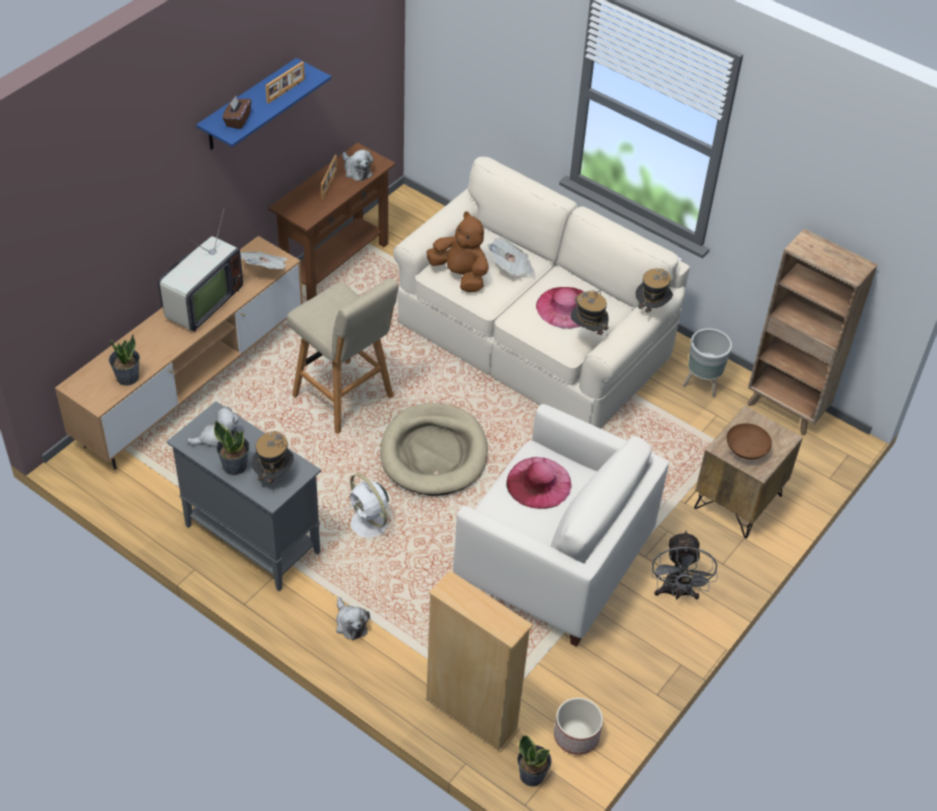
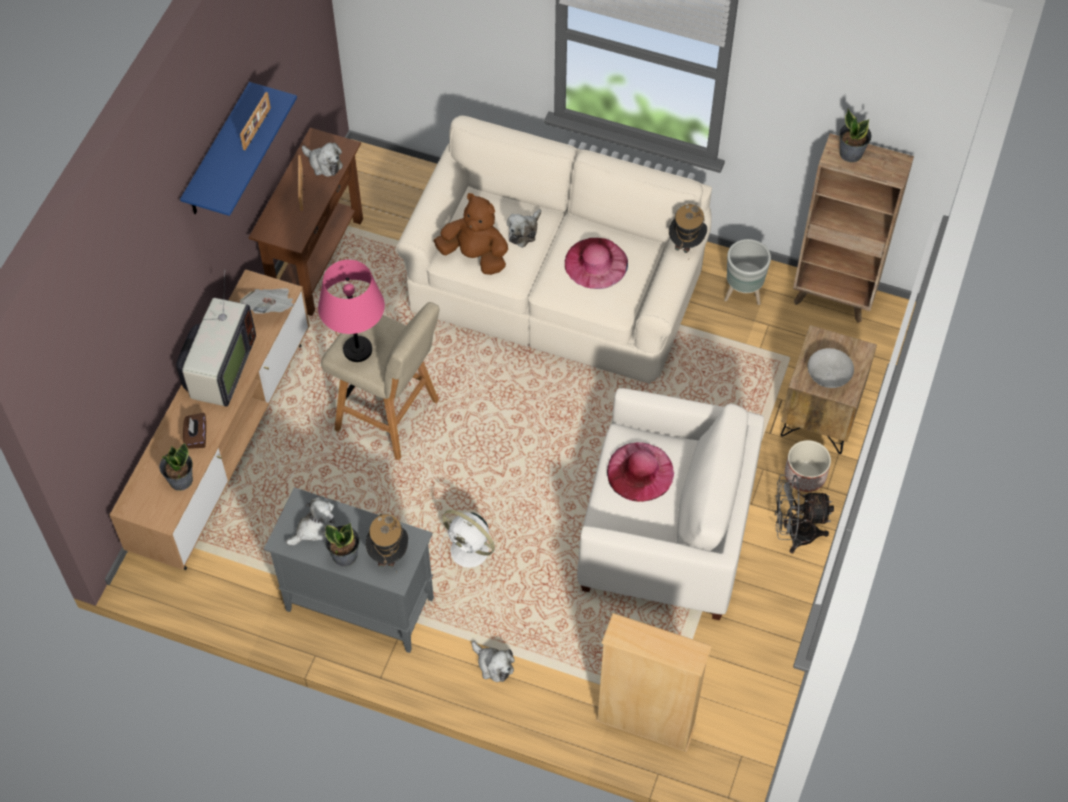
camera: 15 degrees left, 10 degrees up
(237, 120) = (222, 181): brown tissue box -> brown tissue box (196, 437)
(321, 312) = (357, 349): none -> pink table lamp
(434, 453) = (504, 452): beige dog bed -> none
(511, 268) = (524, 232): newspaper -> plush toy
(532, 775) = (724, 765): potted plant -> potted plant (851, 153)
(576, 736) = (751, 713): planter -> planter (805, 475)
(587, 332) = (632, 290): hat -> none
(676, 593) = (794, 533): grey fan -> grey fan turned 105 degrees clockwise
(745, 451) = (827, 377): brown bowl -> grey bowl

